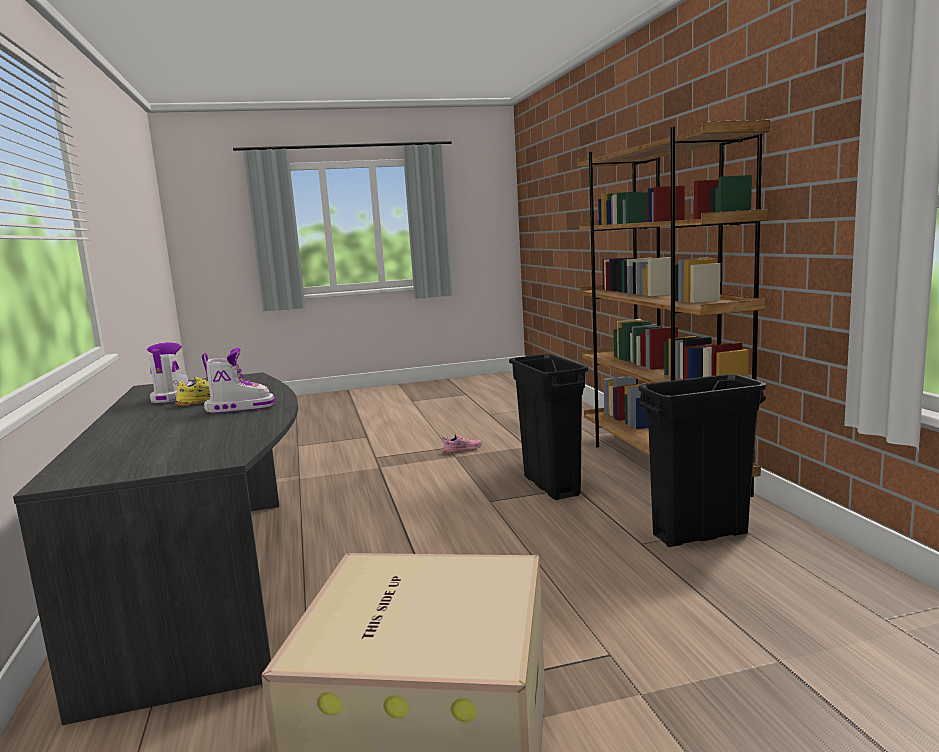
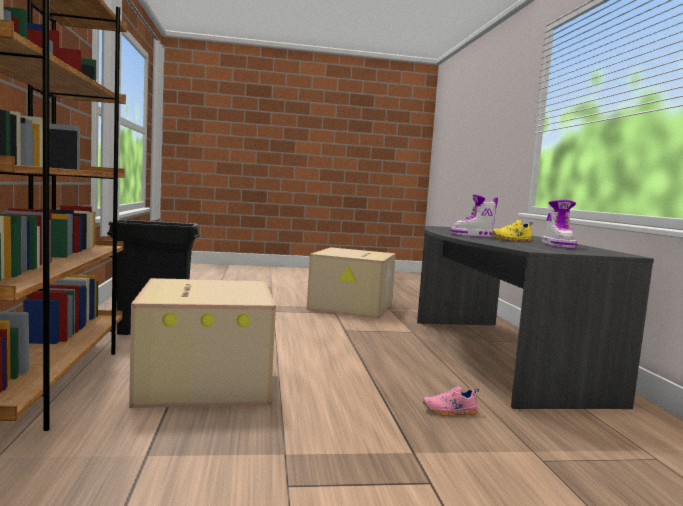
camera: 175 degrees left, 5 degrees down
(462, 450) = (265, 469): pink shoe -> pink shoe (450, 411)
(552, 486) = (202, 380): black trash can -> cardboard box

